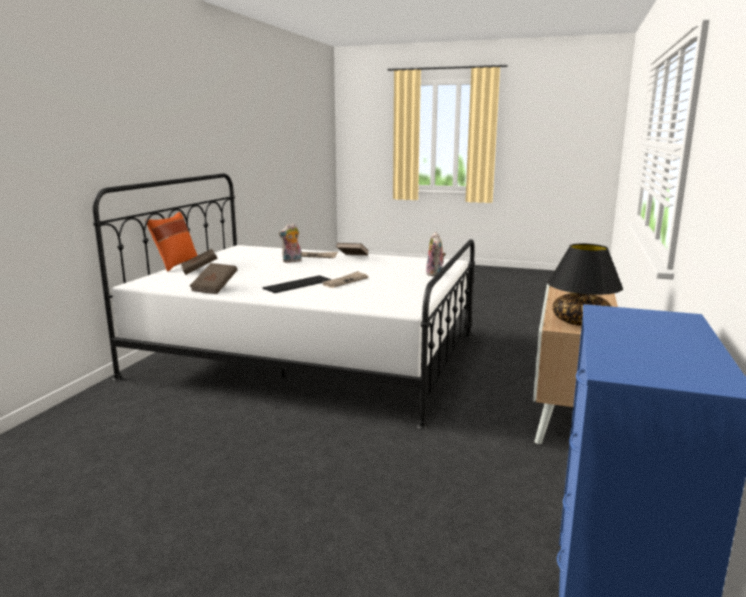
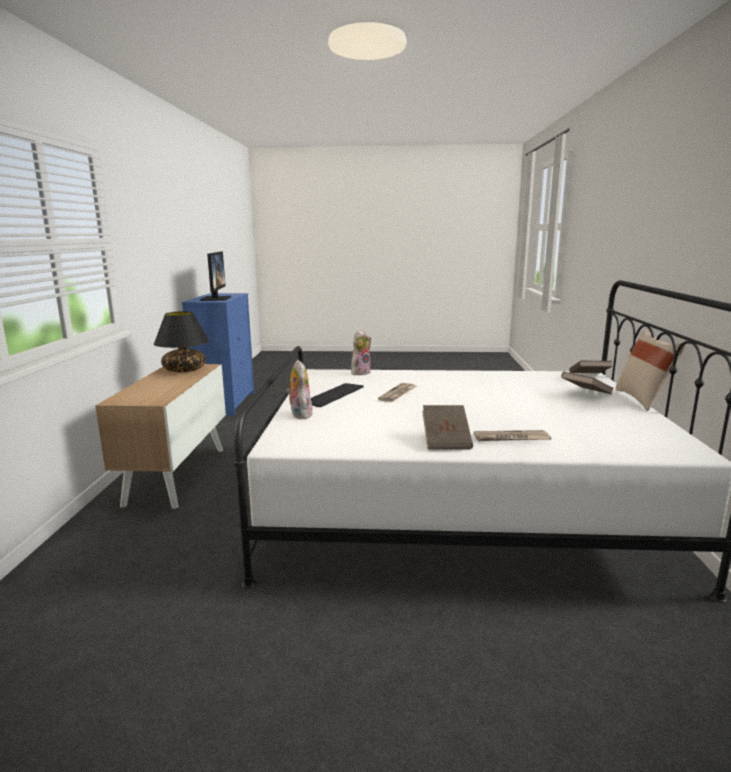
camera: 165 degrees right, 0 degrees up
(175, 265) = (643, 400): orange pillow -> beige pillow
(214, 288) = (508, 376): brown book -> brown book (588, 377)
(292, 261) = (519, 421): plush toy -> plush toy (360, 372)
(298, 284) = (442, 387): keyboard -> keyboard (334, 395)
(638, 326) = (215, 298): none -> monitor

